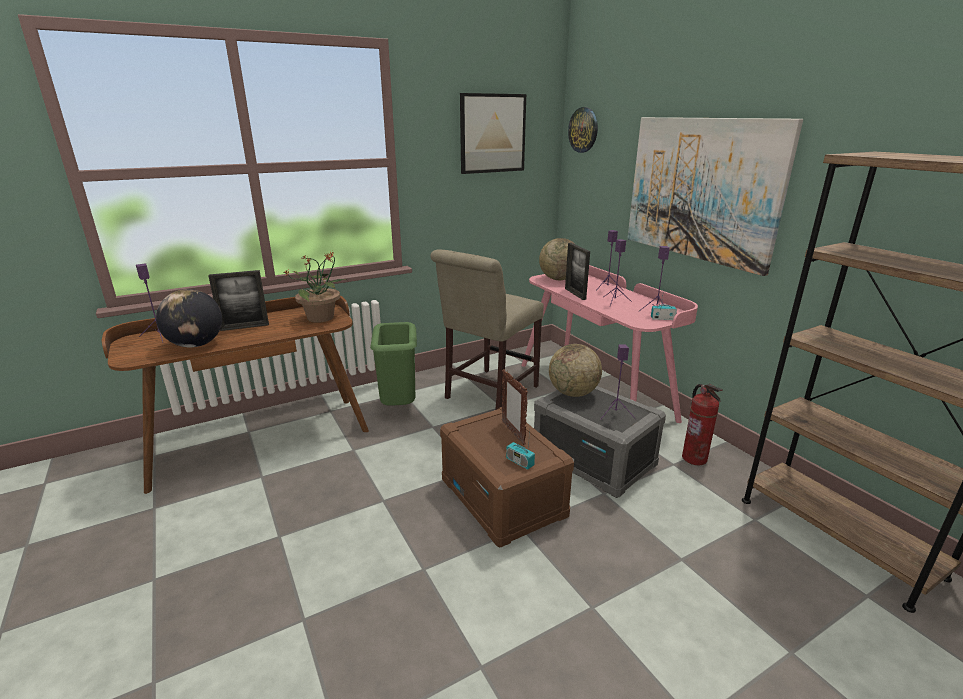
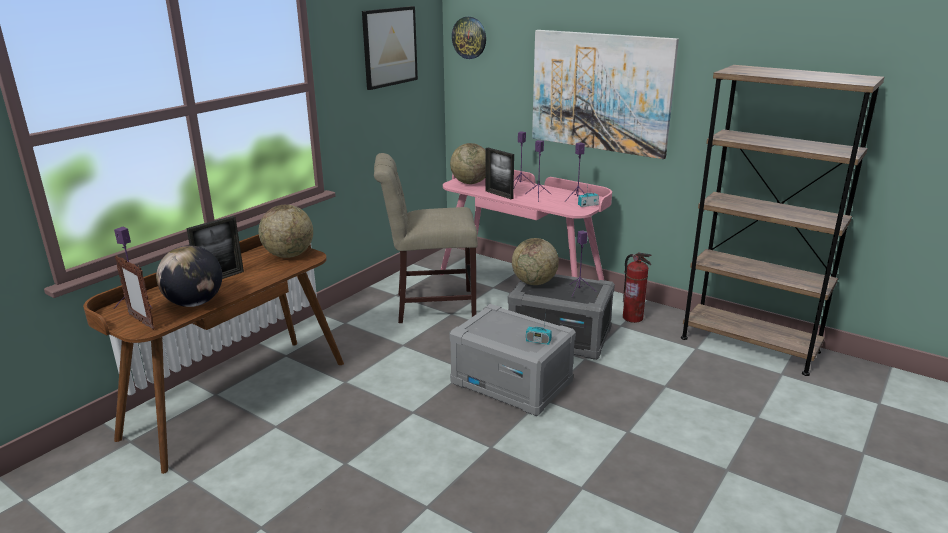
camera: 25 degrees left, 0 degrees up
(321, 317) = (289, 255): potted plant -> globe
(398, 406) = (353, 336): green trash can -> none
(488, 394) = (429, 306): beige chair -> beige chair turned 75 degrees clockwise
(504, 498) = (512, 383): brown storage box -> grey storage box
(513, 433) = (513, 323): picture frame -> picture frame (141, 322)

